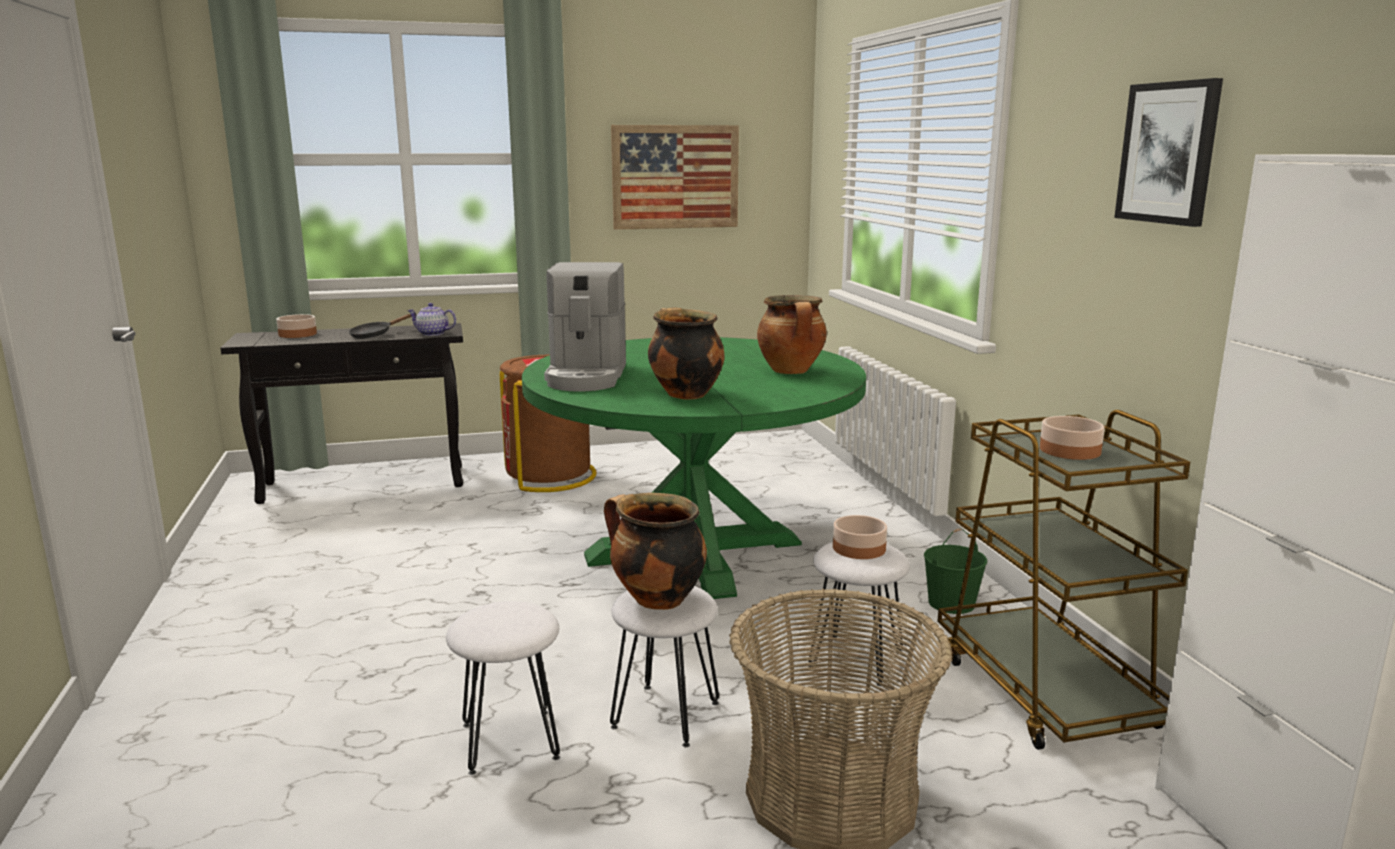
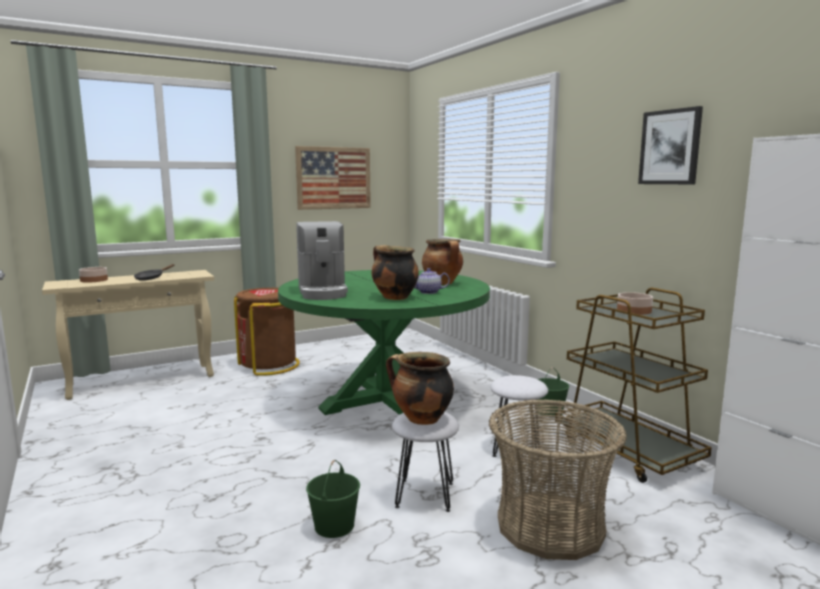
camera: 15 degrees left, 5 degrees down
(365, 484) = (143, 381): black console table -> beige console table
(432, 334) = (192, 276): teapot -> teapot (428, 292)
(510, 740) = (334, 525): white stool -> green bucket
(859, 548) = (516, 380): bowl -> none

